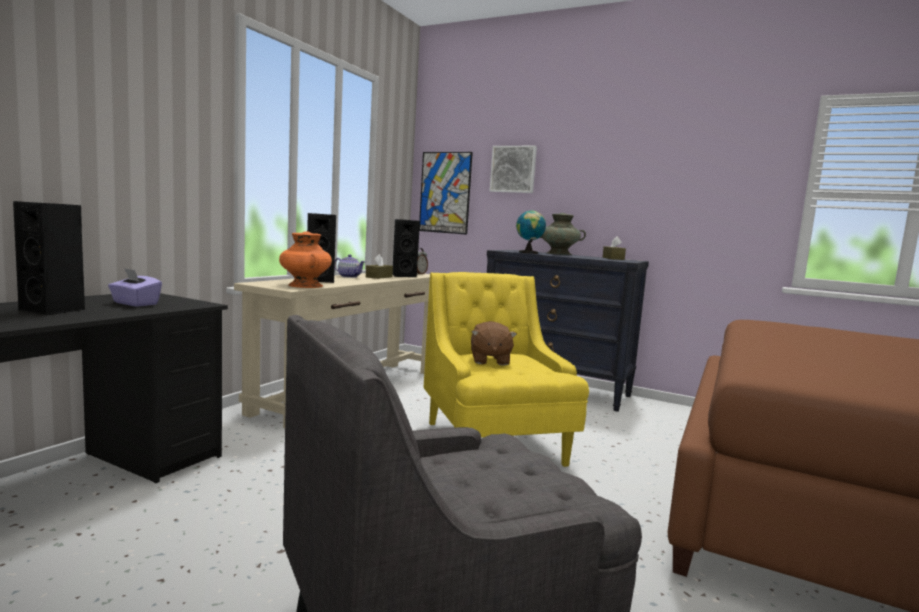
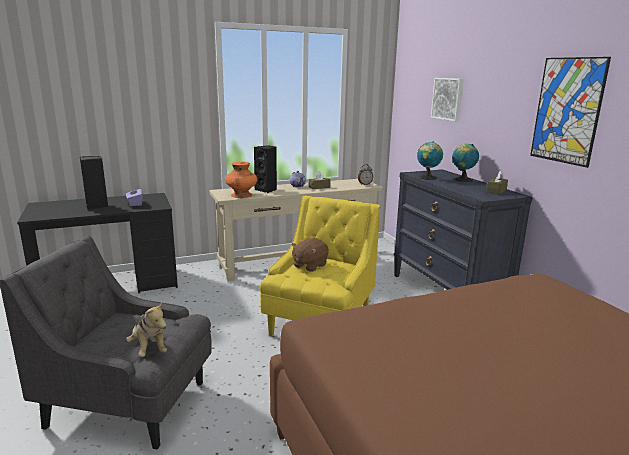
camera: 40 degrees right, 10 degrees up
(402, 276) = (343, 186): black speaker -> none
(445, 192) = (408, 115): picture -> picture (567, 111)
(553, 486) = (149, 348): none -> plush toy
(558, 254) = (462, 179): turquoise vase -> globe

